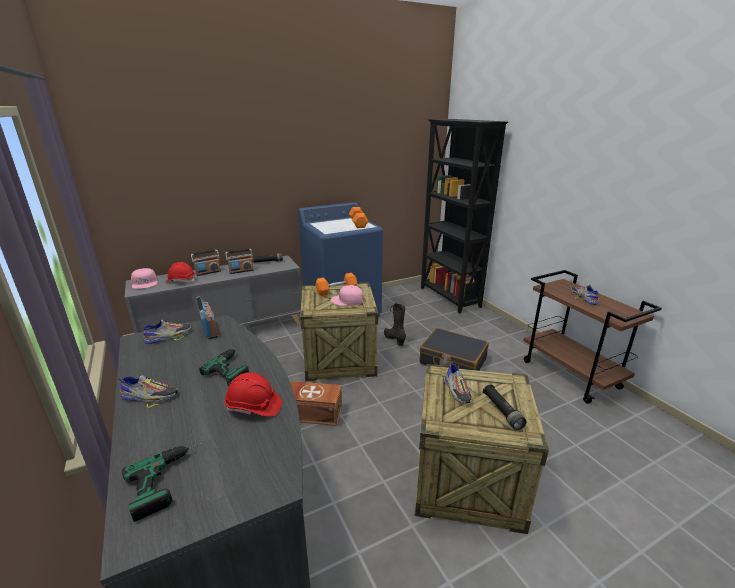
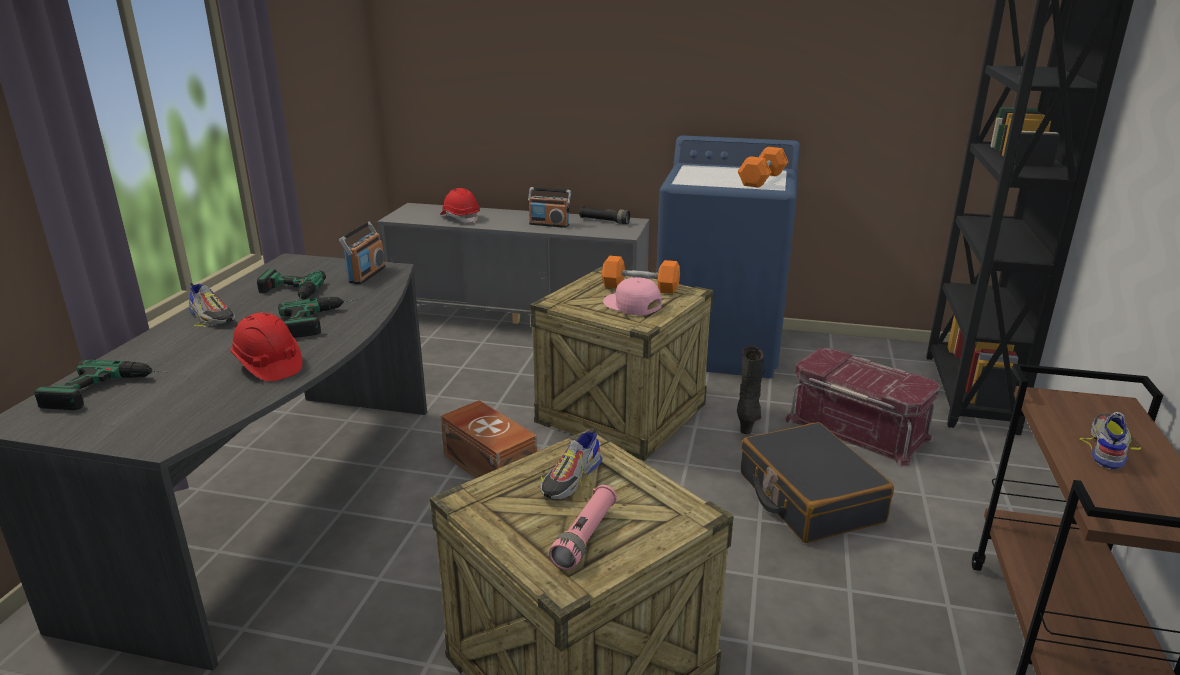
camera: 40 degrees right, 0 degrees up
(145, 283) = (421, 210): pink cap -> none
(168, 336) = (321, 267): shoe -> none
(178, 361) = (287, 294): none -> power drill
(208, 272) = (506, 216): radio -> none
(434, 326) = (858, 428): none -> red storage box
(502, 411) = (585, 537): black flashlight -> pink flashlight

